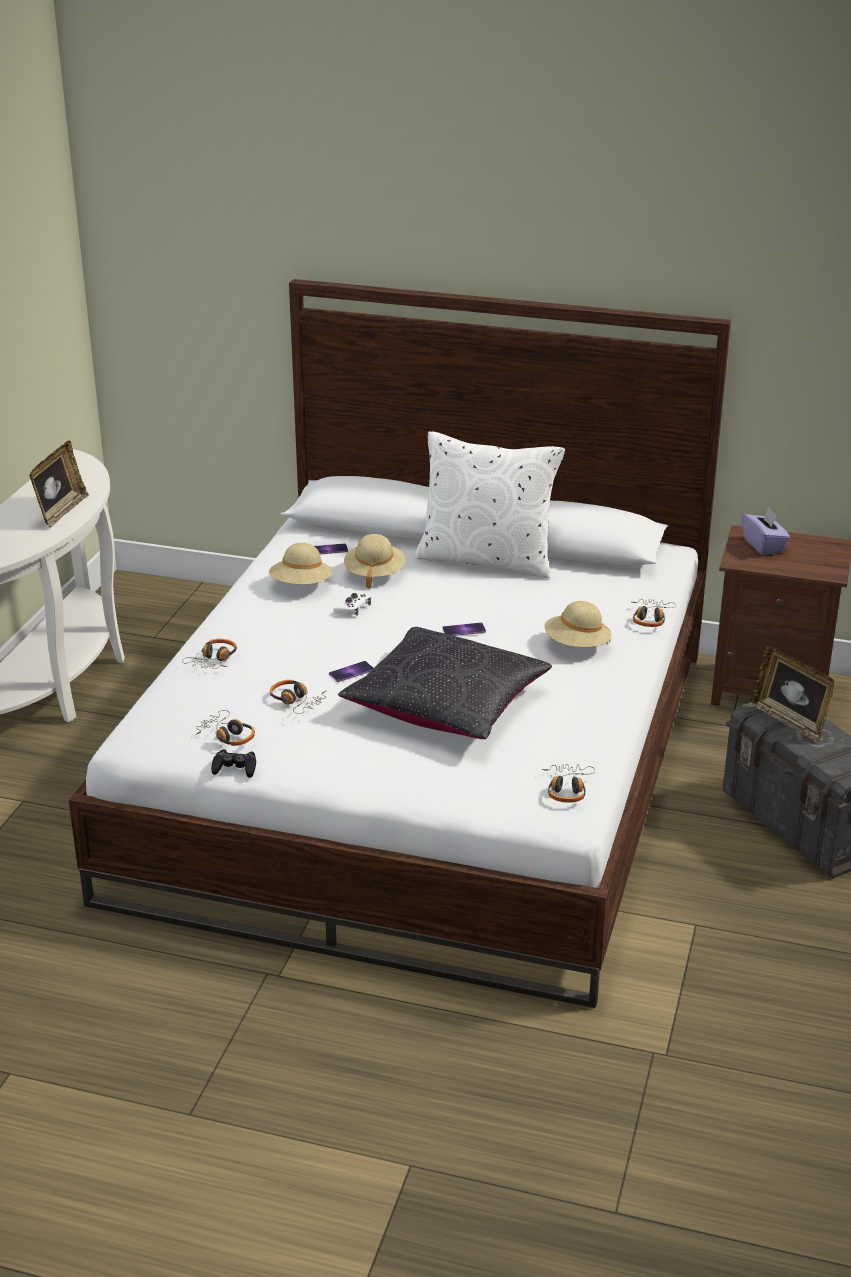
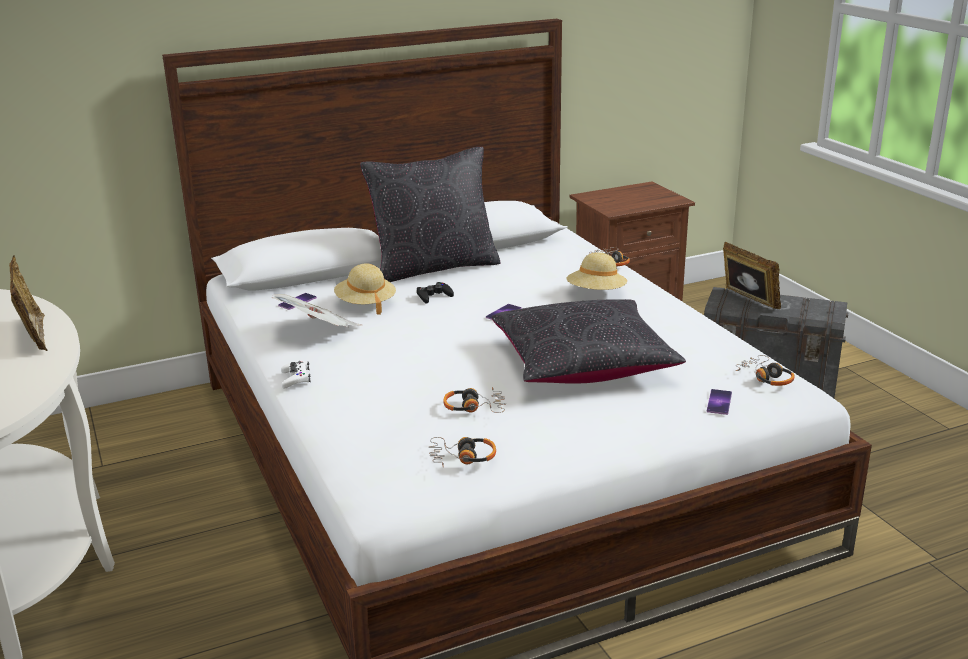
camera: 40 degrees left, 5 degrees down
(214, 660) = (341, 410): headphones -> none
(235, 768) = (512, 479): black game controller -> black game controller (434, 296)
(301, 585) = (319, 332): beige hat -> newspaper
(351, 672) = (476, 370): phone -> phone (719, 402)
(353, 608) = (393, 330): white game controller -> white game controller (296, 378)
(487, 559) = (434, 267): white pillow -> black pillow
(764, 546) = (611, 198): purple tissue box -> none
(789, 720) = (747, 301): picture frame -> picture frame turned 135 degrees counterclockwise

